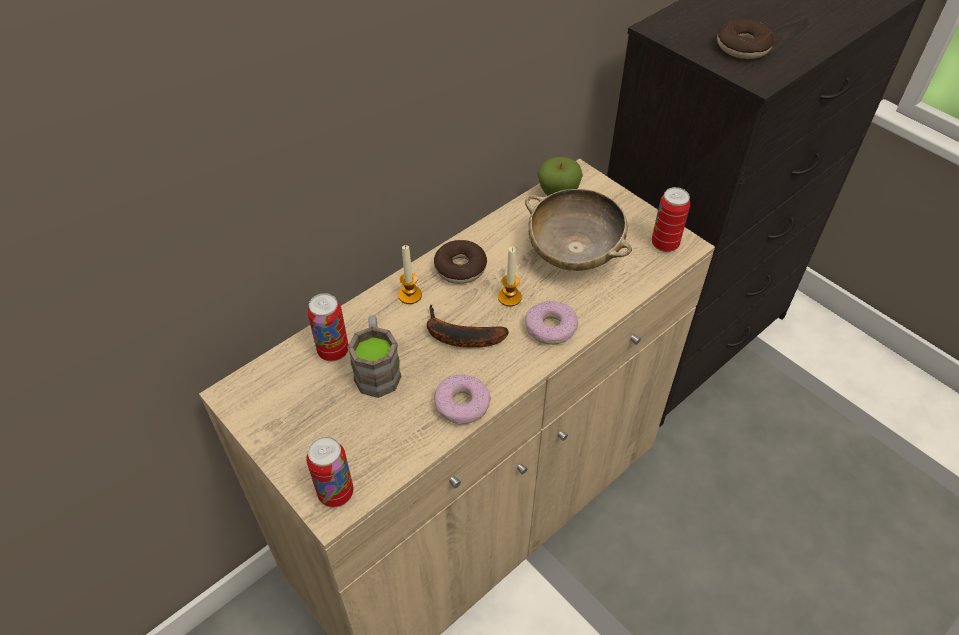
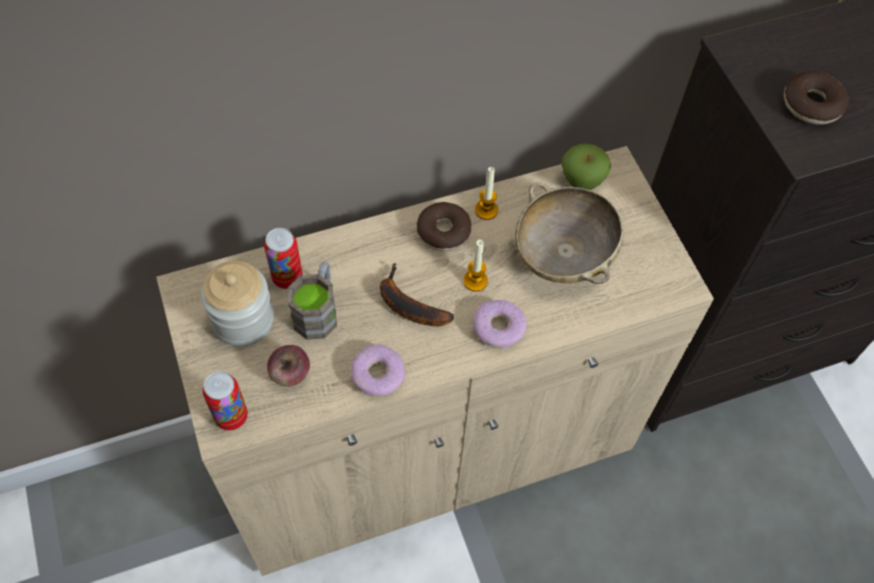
camera: 20 degrees right, 10 degrees up
(306, 402) = (243, 320): none -> jar
(377, 433) = (290, 374): none -> apple
(410, 295) = (382, 244): candle -> candle (486, 210)
(664, 244) = (662, 277): can -> none

